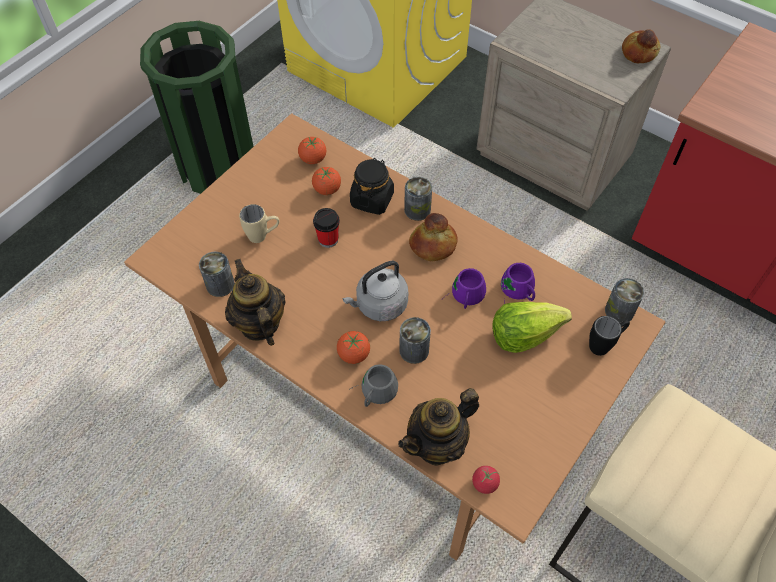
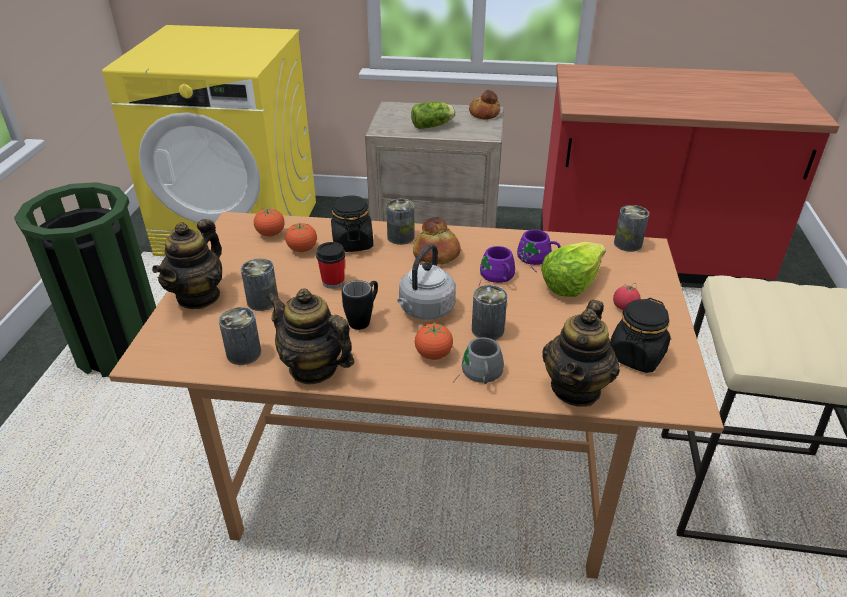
camera: 30 degrees left, 20 degrees down
(220, 209) = (199, 296): none -> teapot
(263, 236) = (262, 301): beige mug -> can
(485, 483) = (646, 399): tomato -> tomato (624, 307)
(513, 438) = (636, 356): none -> black jar
(570, 52) = (433, 126): none -> lettuce
(604, 344) = (639, 267): black mug -> black mug (364, 319)

